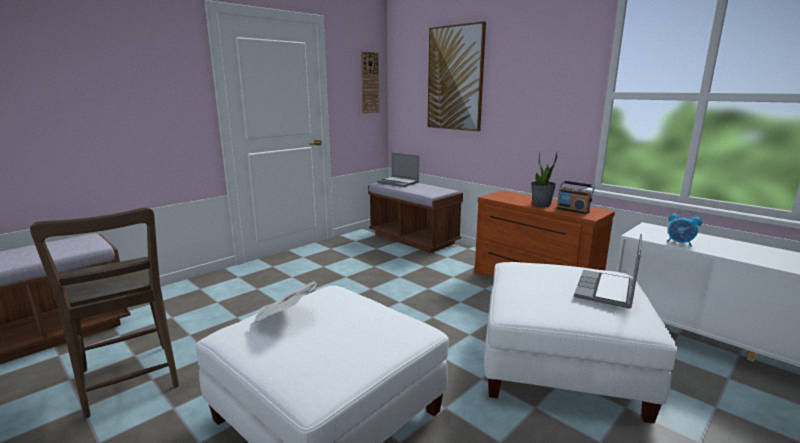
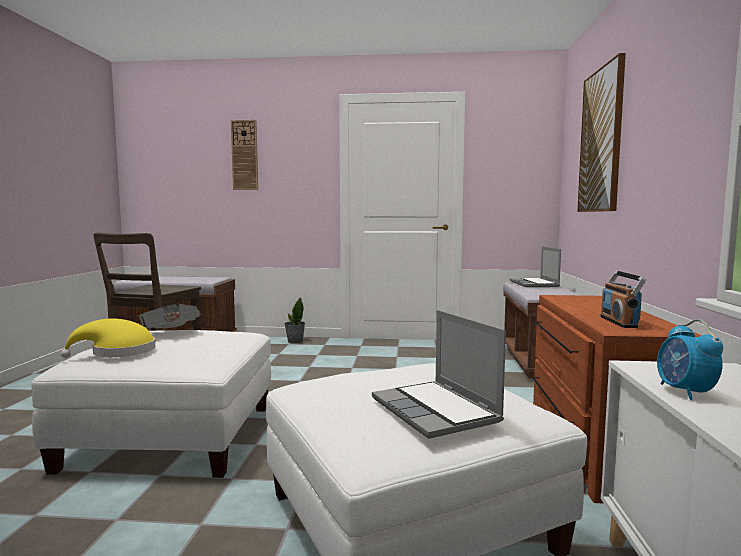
camera: 50 degrees right, 10 degrees down
(322, 357) = (118, 352): none -> yellow hat
(369, 82) = (530, 161): wall clock -> wall clock (244, 155)
(541, 204) = (595, 311): potted plant -> potted plant (295, 341)
(606, 291) = (437, 411): laptop -> laptop turned 105 degrees counterclockwise

